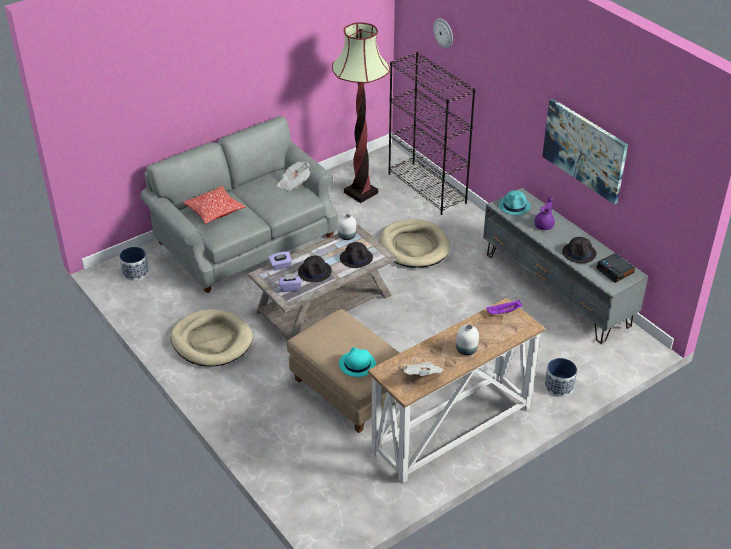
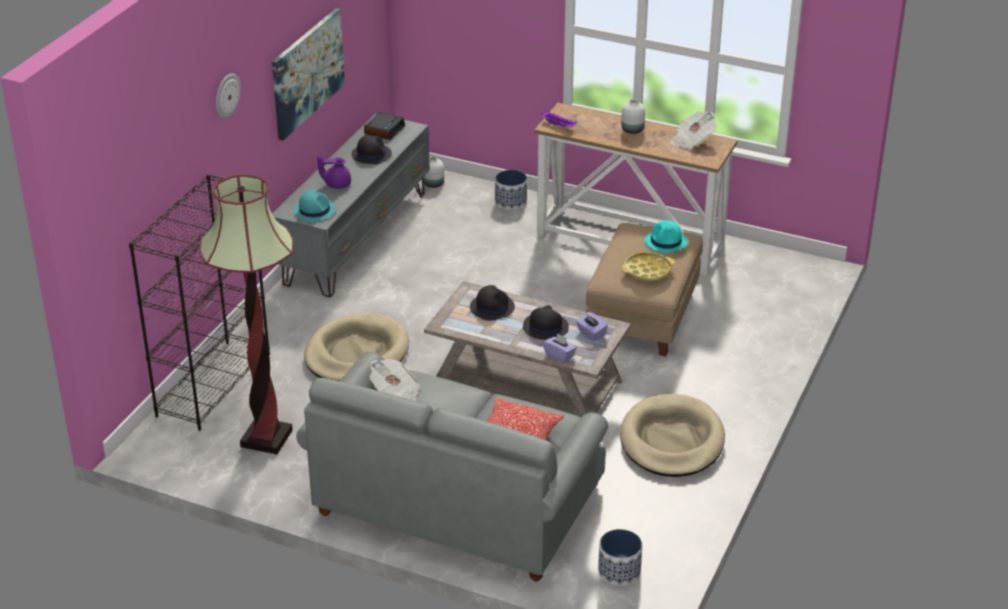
camera: 120 degrees left, 5 degrees down
(329, 337) = (647, 270): none -> yellow tray
(346, 236) = (456, 328): white vase -> white vase (434, 184)
(443, 33) = (147, 167): wall clock -> wall clock (226, 95)

